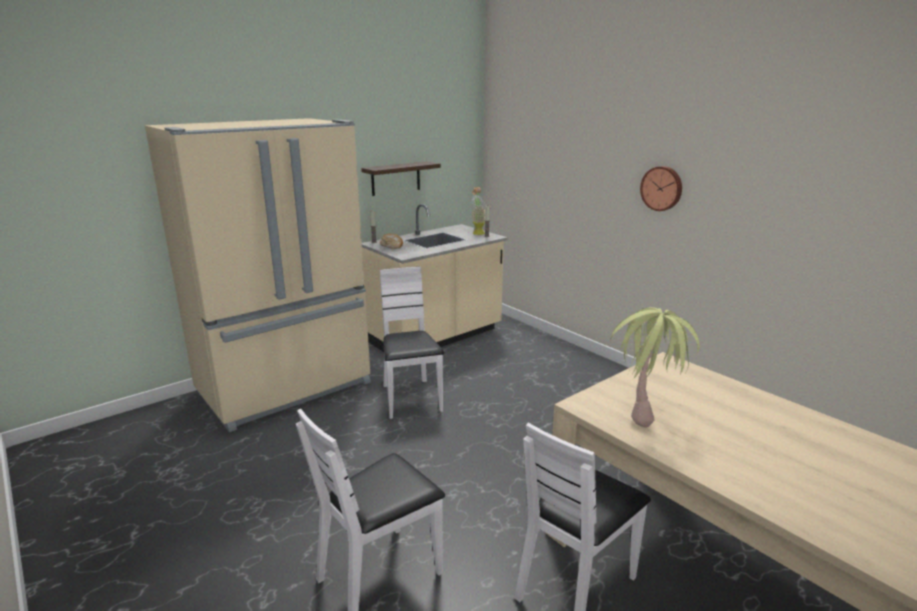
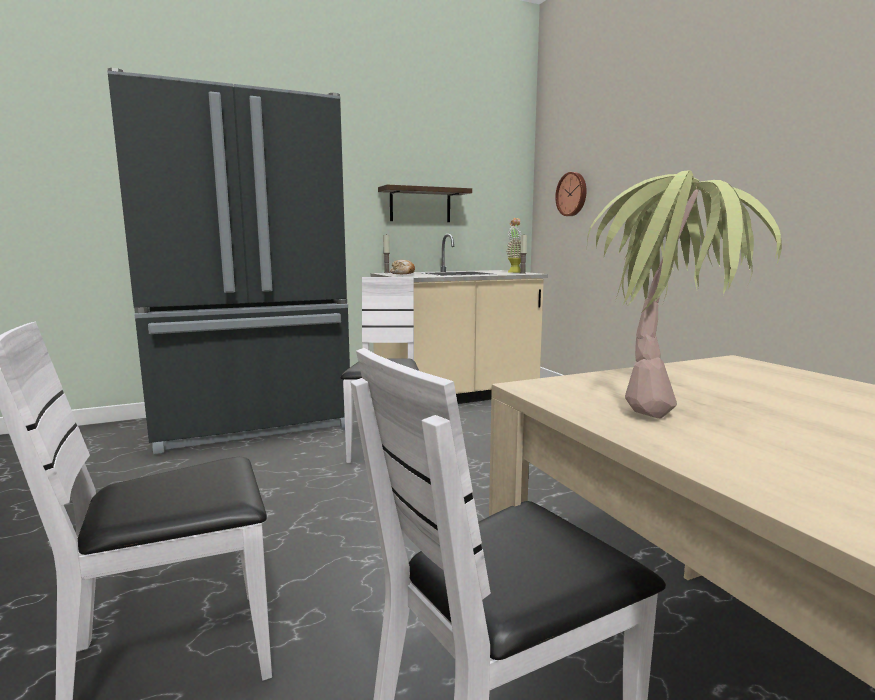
camera: 15 degrees right, 10 degrees down
(287, 388) = (254, 423): beige fridge -> black fridge
(662, 188) = (751, 172): wall clock -> wall clock (572, 194)

